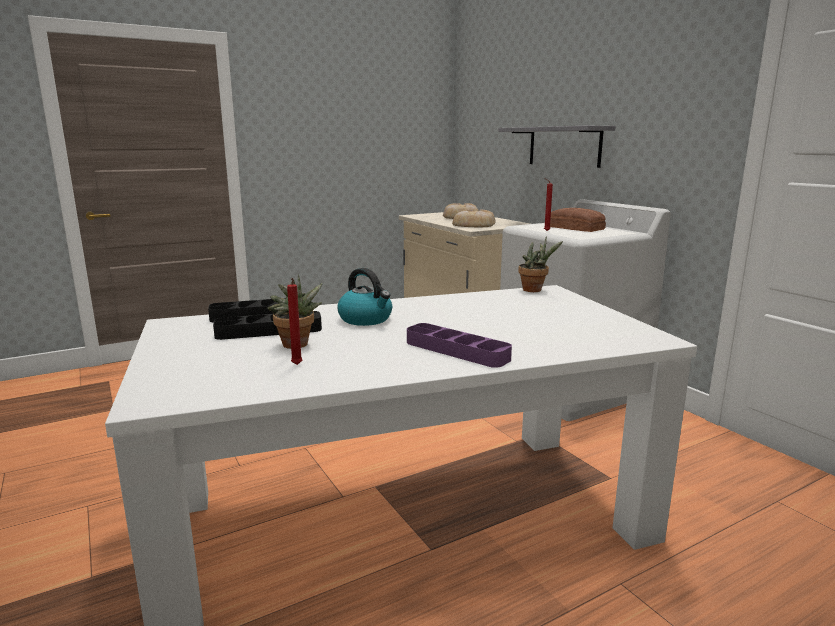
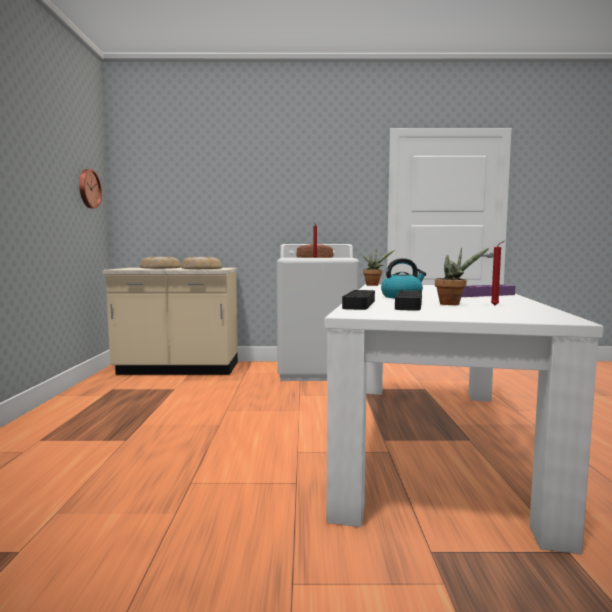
camera: 60 degrees left, 10 degrees down
(412, 128) = (88, 188): none -> wall clock
(564, 146) = (254, 209): grey shelf -> none

